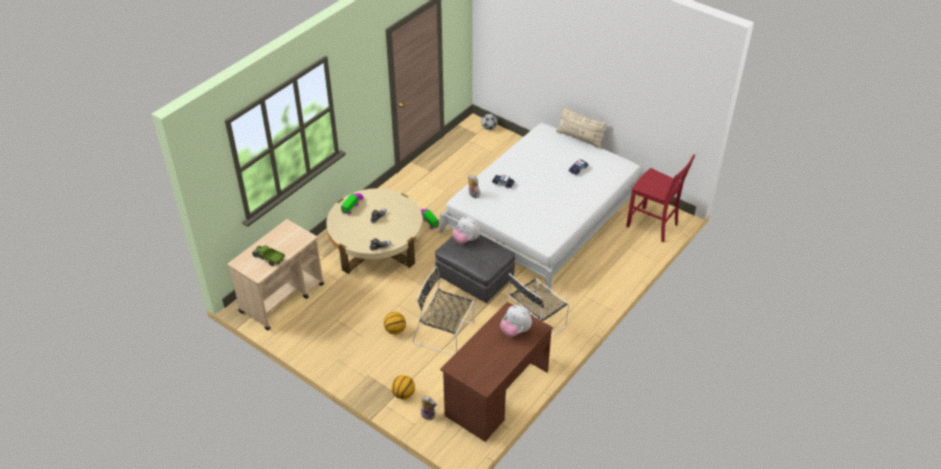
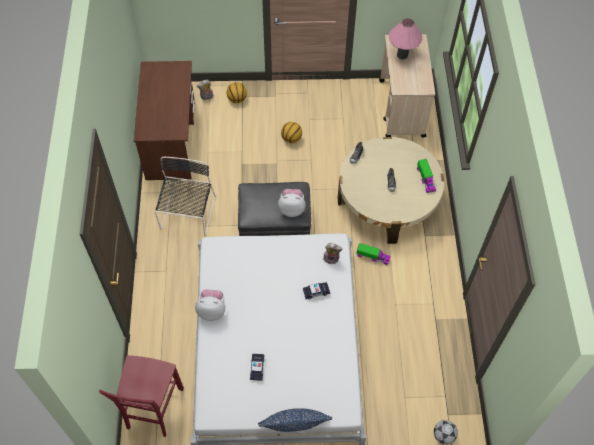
camera: 140 degrees right, 15 degrees up
(269, 259) = (402, 55): toy truck -> pink table lamp
(445, 334) = (251, 160): black chair -> none
(515, 331) = (160, 119): plush toy -> plush toy (212, 310)
(579, 138) = (294, 425): beige pillow -> blue pillow
(653, 225) = (153, 409): red chair -> red chair turned 75 degrees counterclockwise

